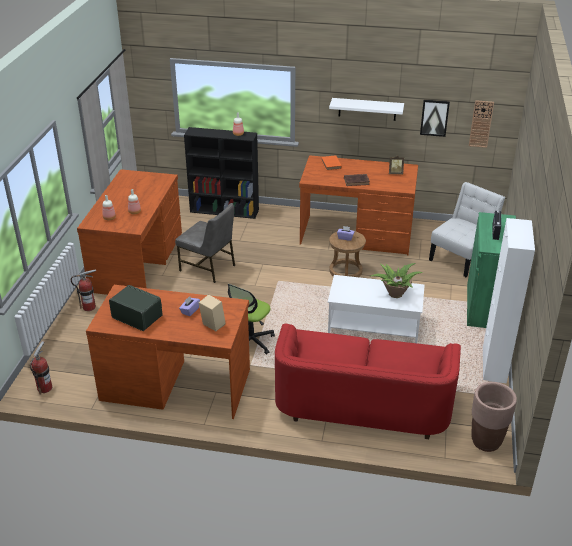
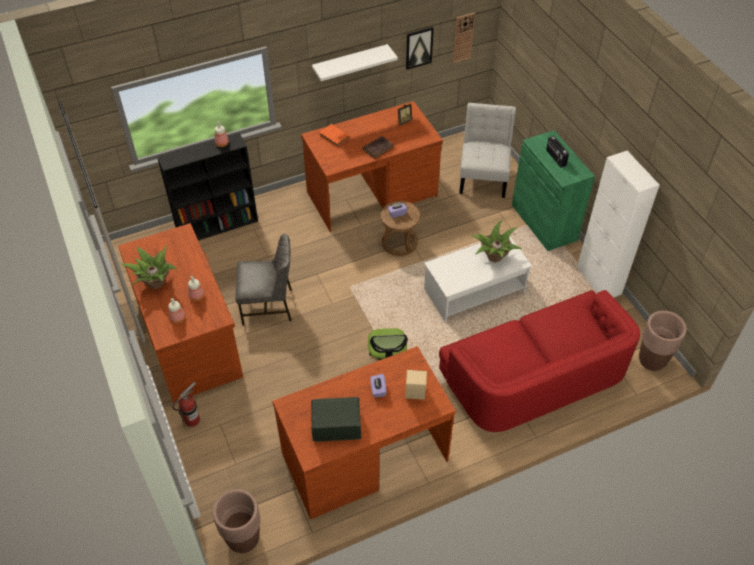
camera: 35 degrees left, 15 degrees up
(44, 388) = (243, 539): fire extinguisher -> brown planter
(119, 195) = (155, 282): none -> potted plant

